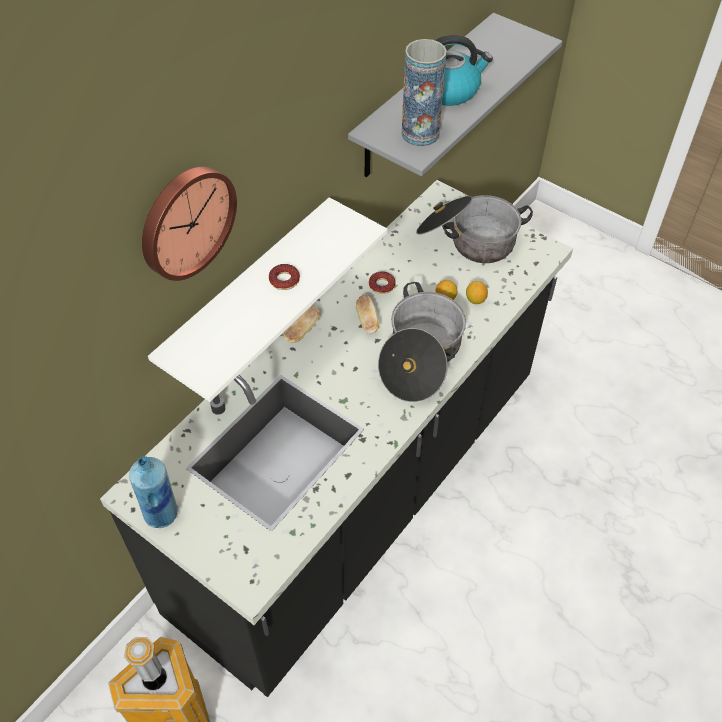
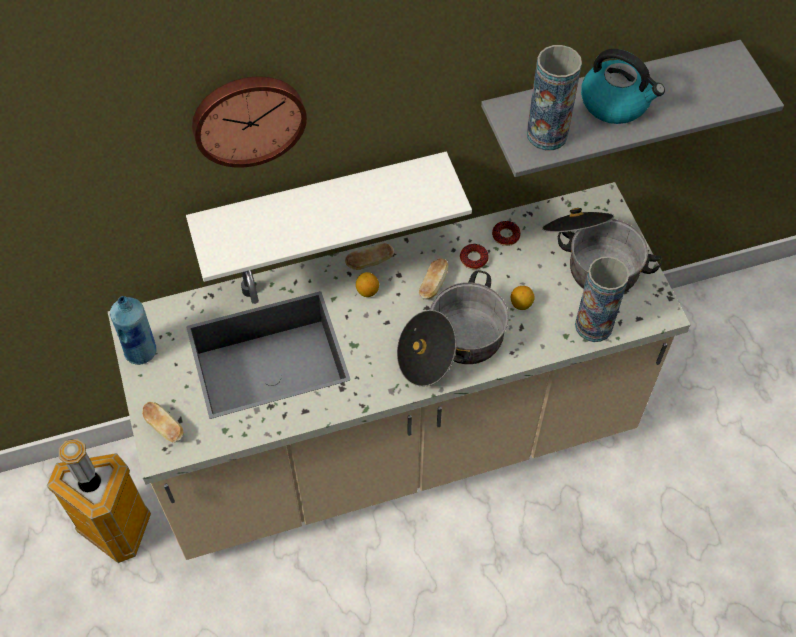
camera: 35 degrees right, 5 degrees up
(237, 563) = (165, 427): none -> bread
(284, 280) = (343, 209): donut -> donut (505, 236)
(361, 494) = (397, 443): black counter -> beige counter
(475, 300) = (548, 321): lemon -> lemon (367, 291)
(510, 285) = (593, 326): none -> vase

